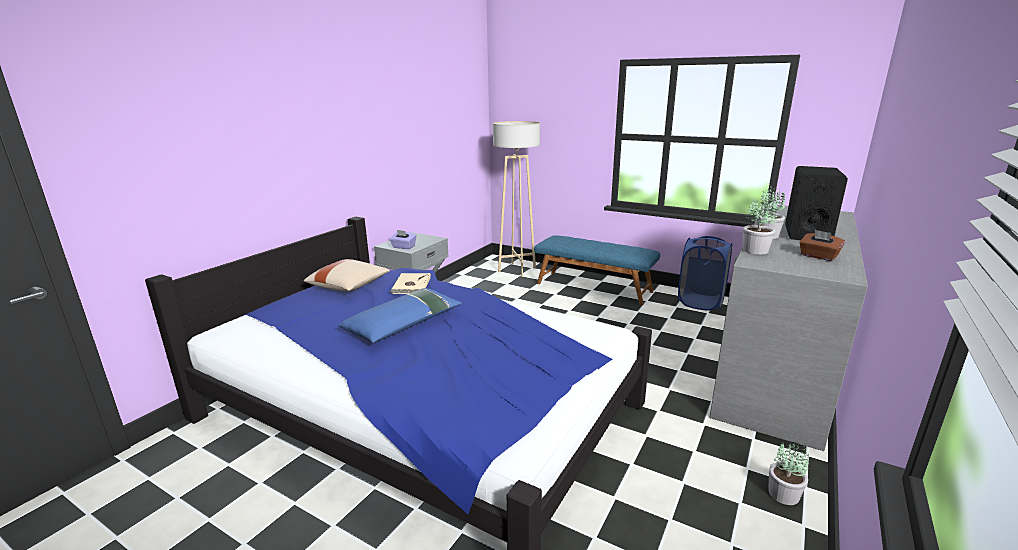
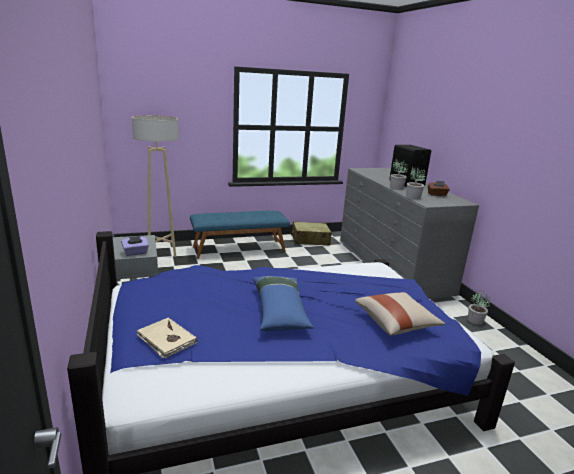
camera: 50 degrees left, 0 degrees up
(349, 287) = (164, 302): beige pillow -> beige pillow (396, 323)
(411, 285) = (217, 282): beige book -> beige book (166, 340)
(700, 302) = (310, 240): blue laundry basket -> beige suitcase

